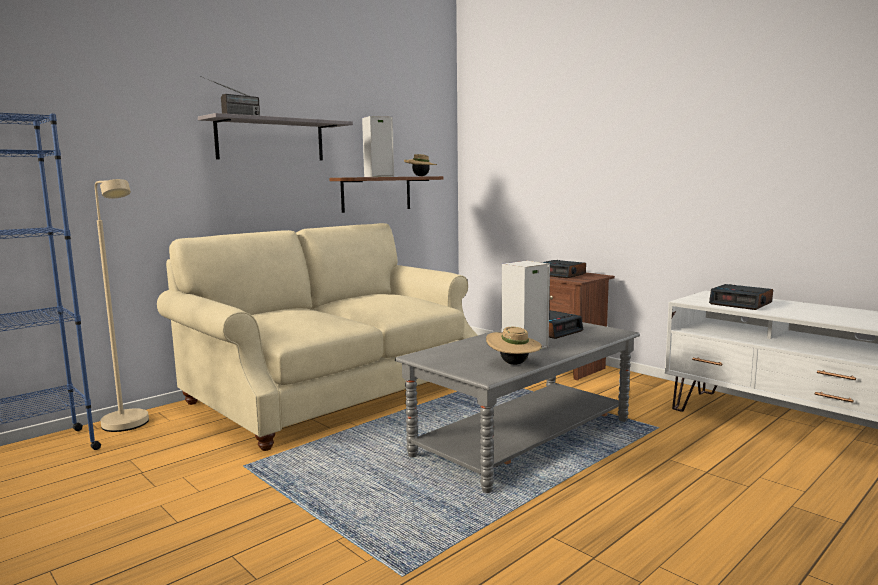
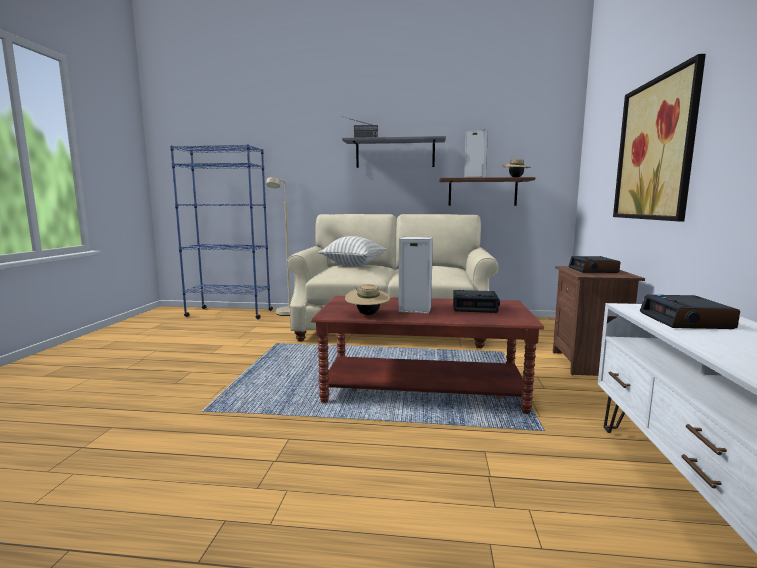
camera: 50 degrees right, 0 degrees up
(291, 313) = (353, 265): none -> pillow
(524, 437) = (423, 389): grey coffee table -> brown coffee table
(602, 160) = (655, 150): none -> picture

